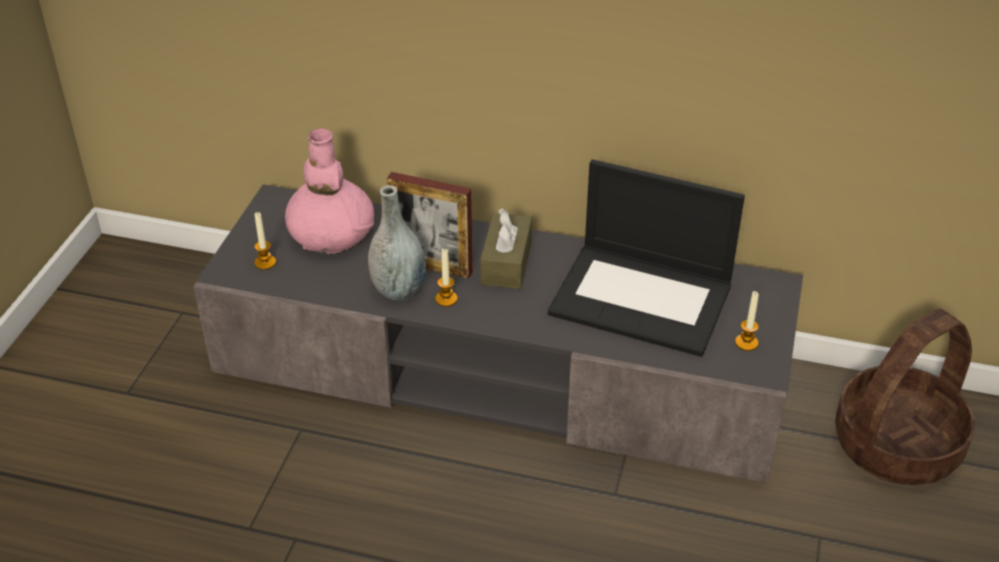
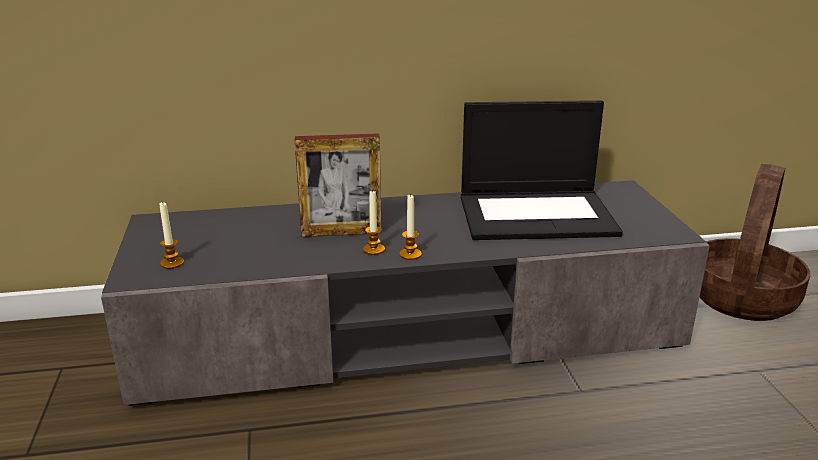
camera: 25 degrees left, 15 degrees down
(331, 234) = (226, 232): pink vase -> none
(398, 290) = (324, 254): grey vase -> none
(506, 263) = (404, 217): brown tissue box -> none
(746, 343) = (643, 222): candle -> candle (410, 254)

